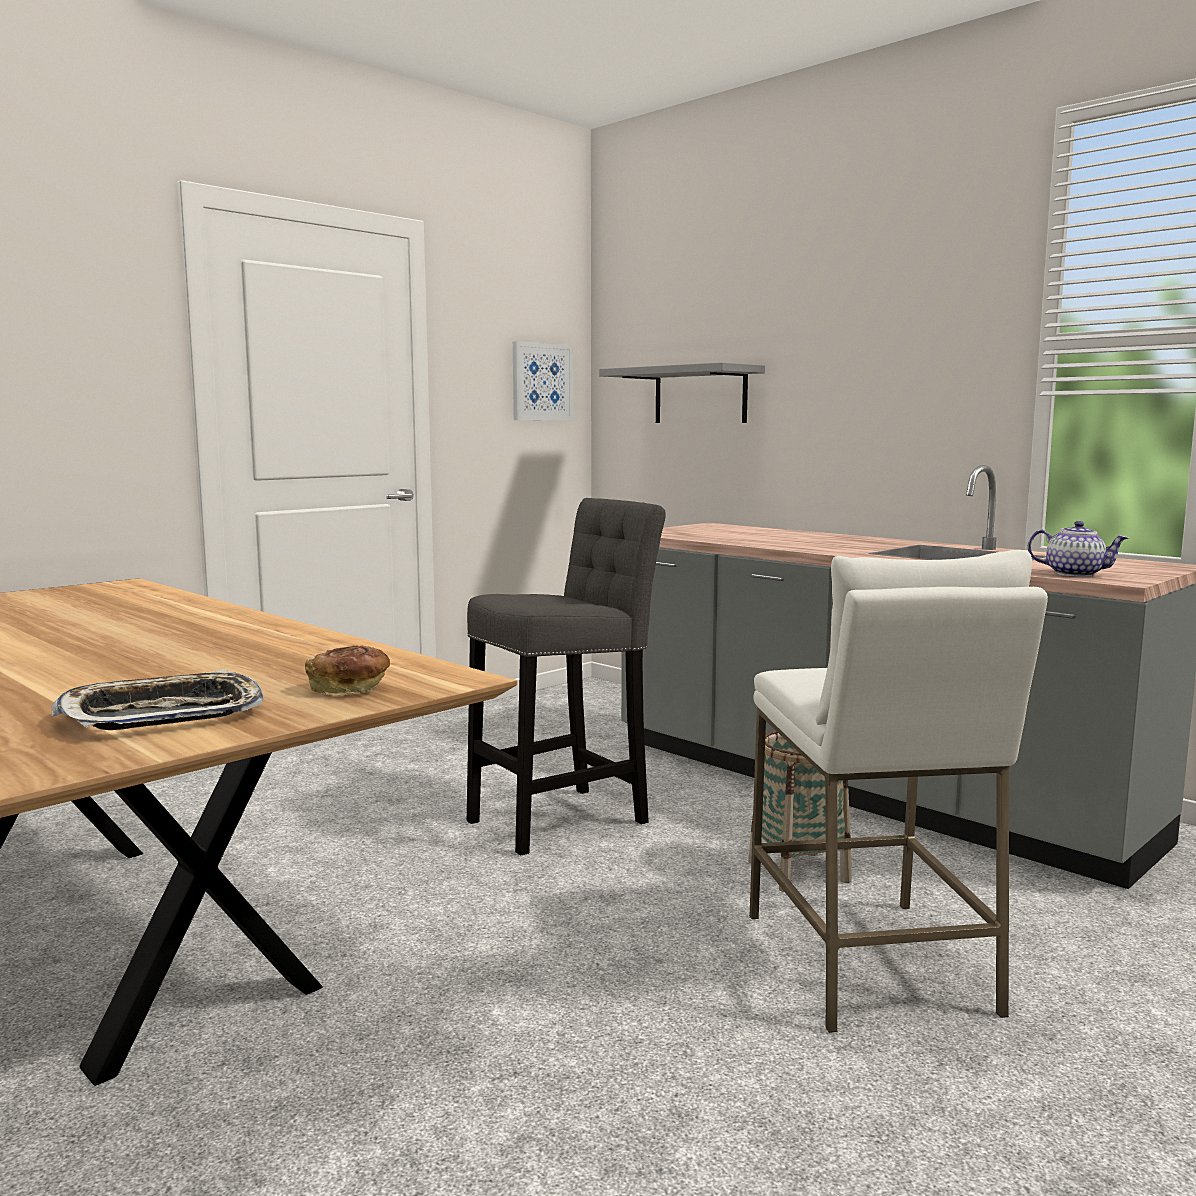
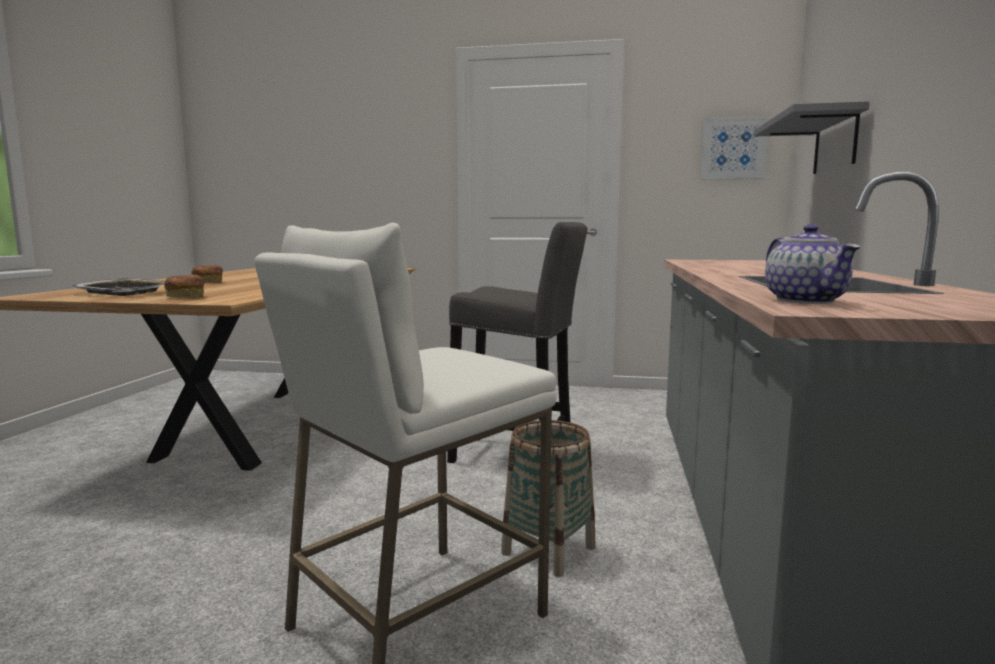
camera: 55 degrees right, 0 degrees up
(83, 668) = (208, 282): none -> bread

